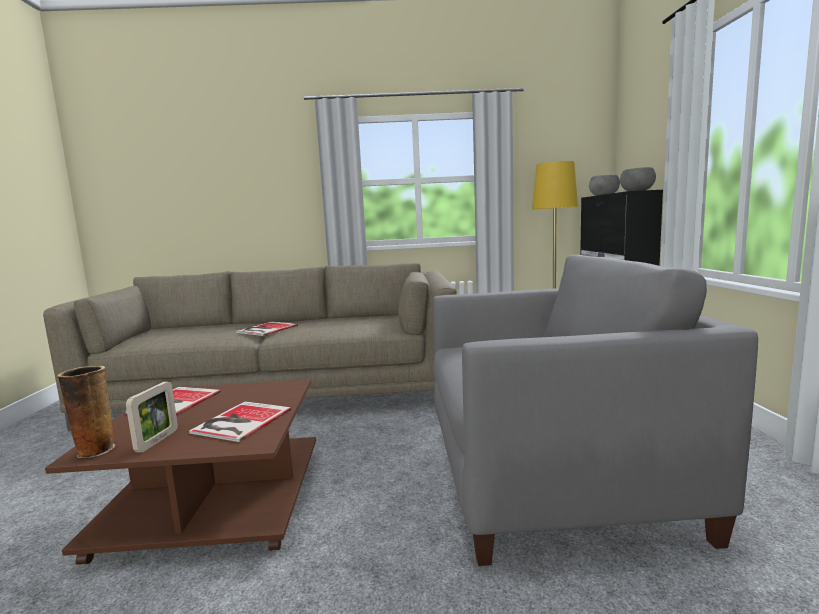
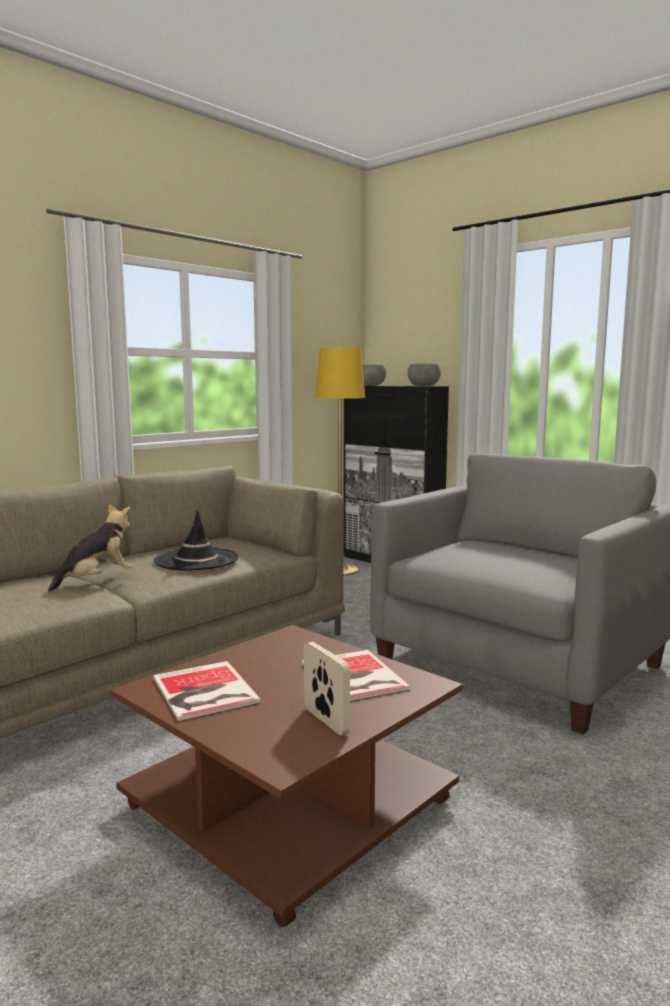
camera: 45 degrees left, 0 degrees up
(95, 450) = (284, 755): vase -> none
(265, 329) = (96, 580): book -> plush toy
(337, 326) = (196, 560): none -> black hat

